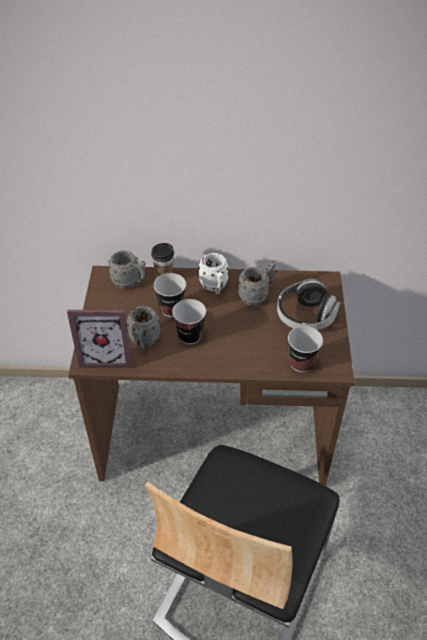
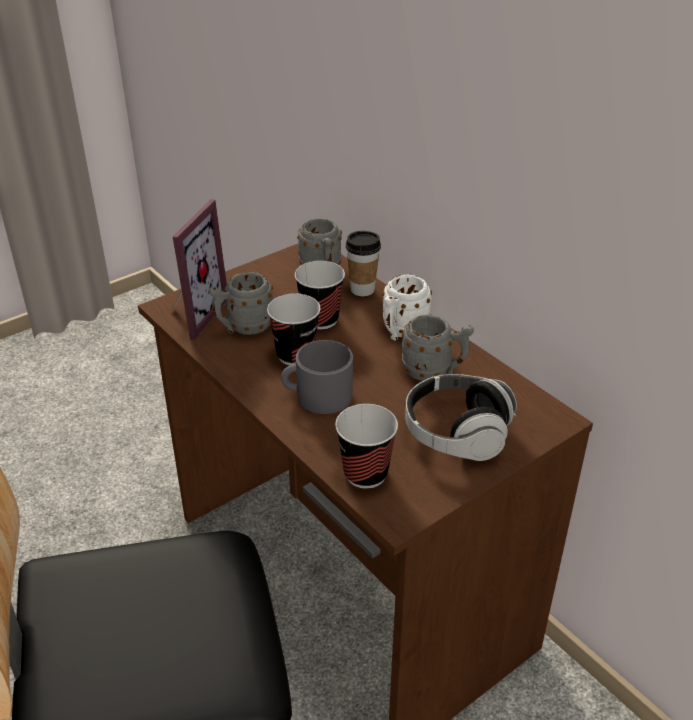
camera: 50 degrees right, 10 degrees down
(107, 356) = (192, 314): picture frame -> picture frame turned 120 degrees counterclockwise
(231, 347) = (317, 396): none -> grey mug

